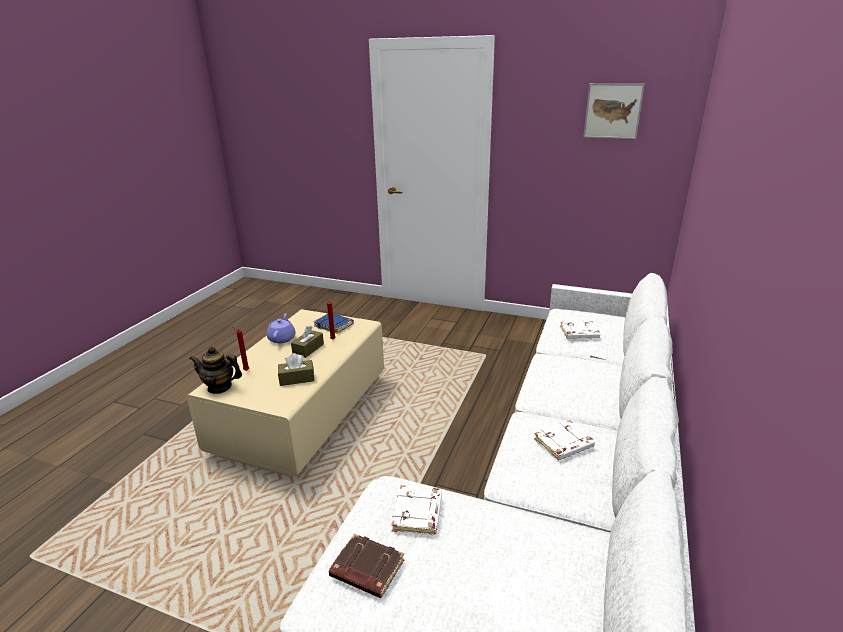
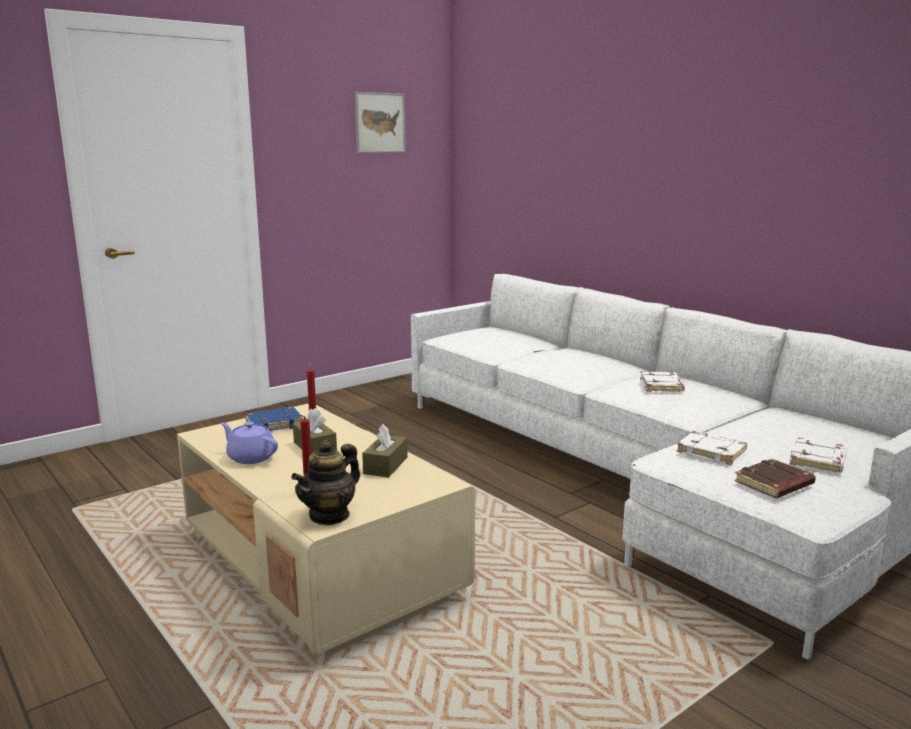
camera: 60 degrees left, 10 degrees down
(579, 333) = (496, 341): white book -> white book (818, 461)

